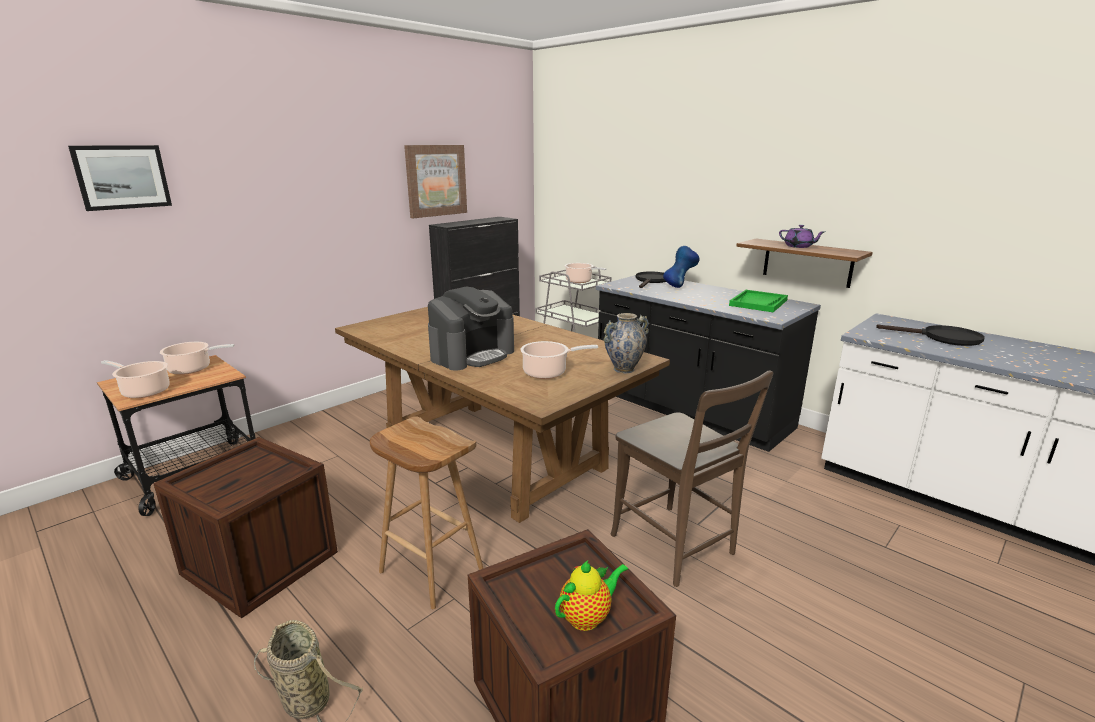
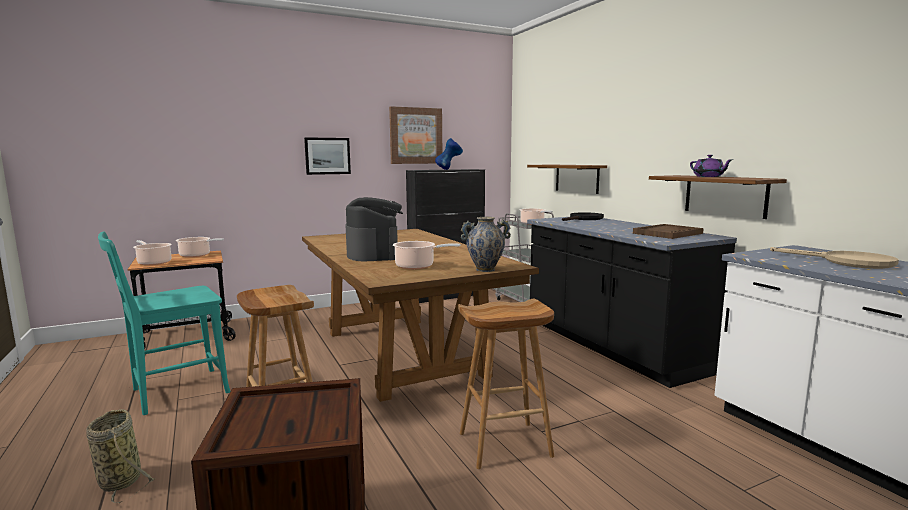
camera: 20 degrees right, 10 degrees down
(122, 177) = (174, 118): picture -> picture (327, 156)
(260, 562) = (174, 392): crate -> turquoise chair
(472, 355) = (375, 254): coffee machine -> coffee machine turned 75 degrees counterclockwise
(588, 617) = (289, 432): teapot -> none
(629, 231) = (577, 178): none -> shelf
(677, 548) = (504, 445): brown chair -> brown stool
(679, 286) = (604, 222): blue vase -> blue vase (449, 169)
(758, 303) = (667, 233): green tray -> brown tray
(943, 338) = (847, 262): black frying pan -> beige frying pan

